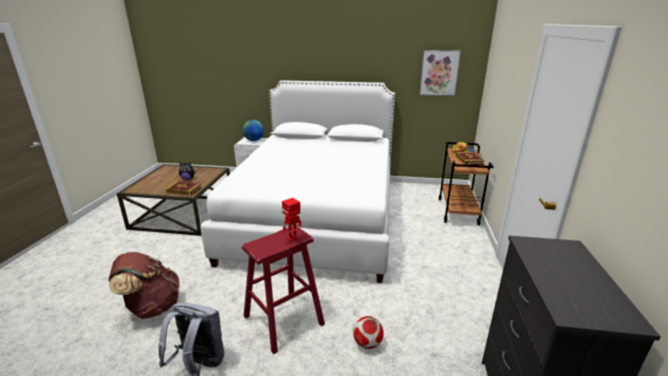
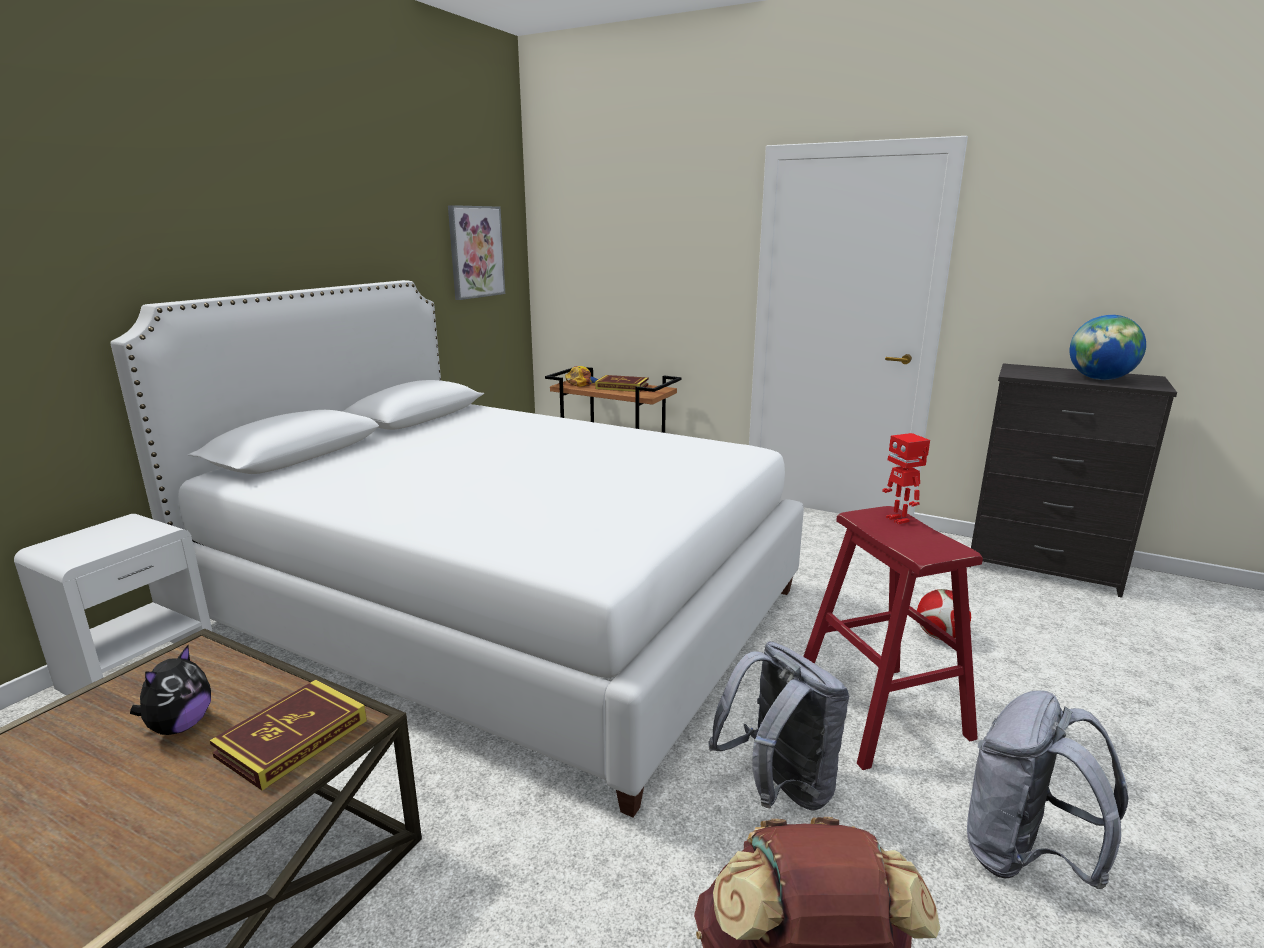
camera: 70 degrees left, 5 degrees down
(229, 295) = (779, 789): none -> grey backpack
(254, 140) = (104, 536): globe -> globe (1100, 379)

